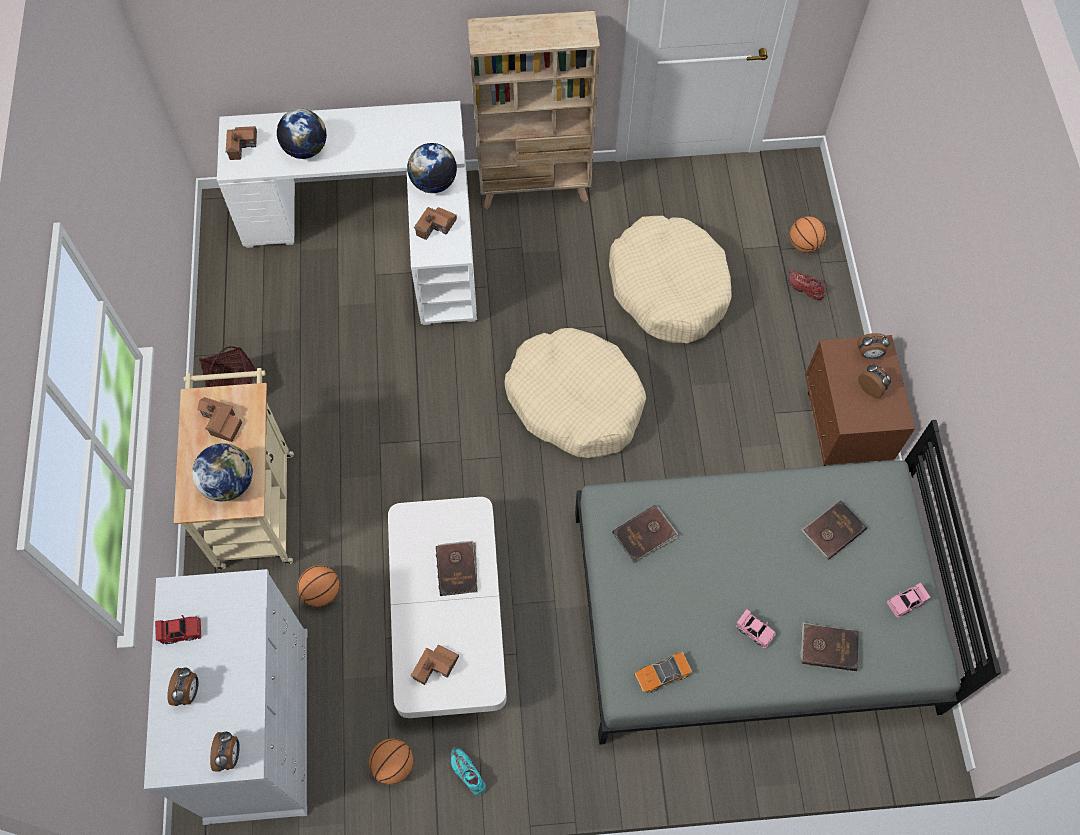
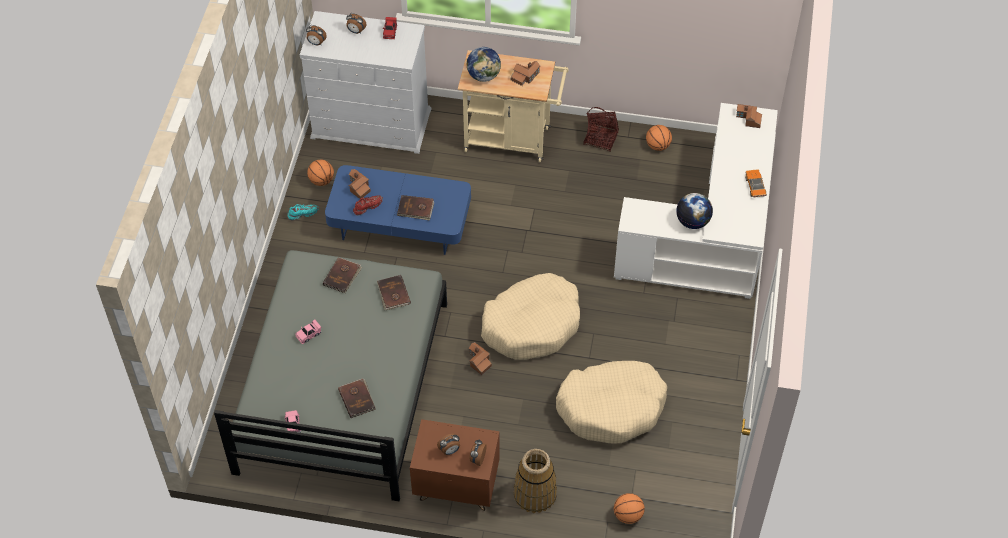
camera: 105 degrees right, 10 degrees down
(306, 149) = (736, 152): globe -> none
(322, 592) = (440, 164): basketball -> basketball (658, 146)
(436, 226) = (654, 216): toy house -> toy house (478, 361)
(449, 617) = (400, 223): white coffee table -> blue coffee table
(535, 188) = (728, 342): beige bookcase -> none
(662, 674) = (302, 280): toy car -> toy car (755, 186)
(804, 288) = (586, 502): red shoe -> red shoe (367, 207)
(816, 342) = (534, 494): none -> basket
(828, 647) = (282, 370): brown book -> brown book (342, 276)

